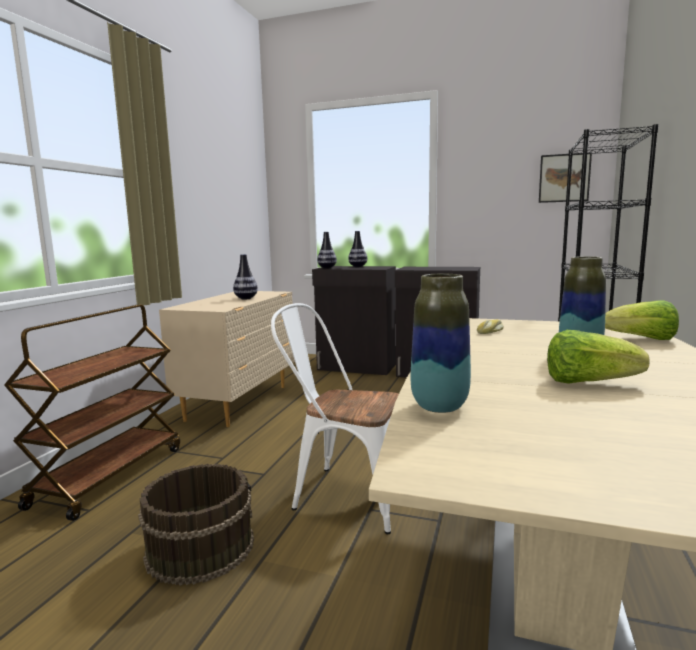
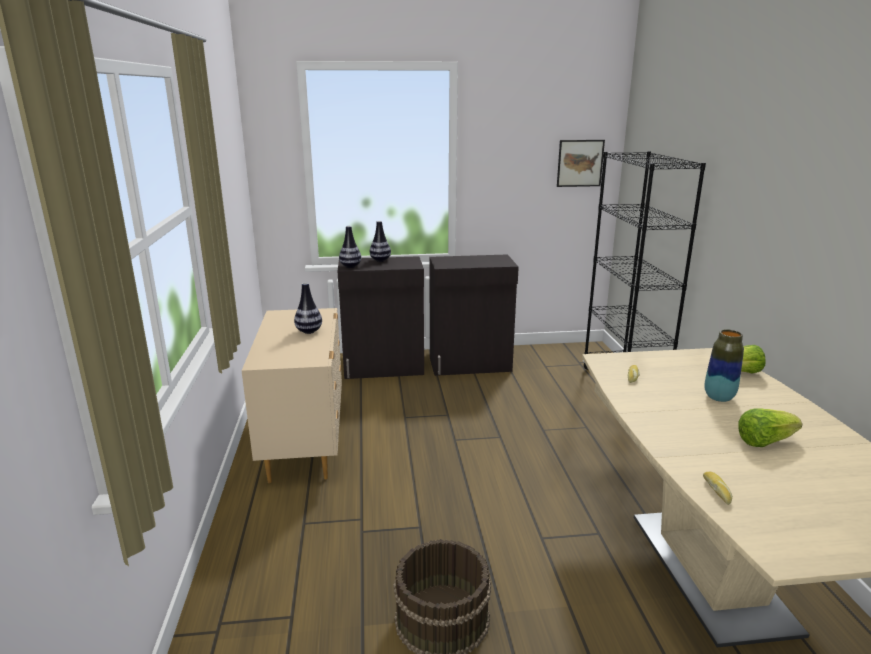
camera: 25 degrees left, 10 degrees up
(109, 475) = (265, 572): brown cart -> none
(344, 493) = (508, 528): white chair -> none
(439, 406) = (717, 491): vase -> bread

